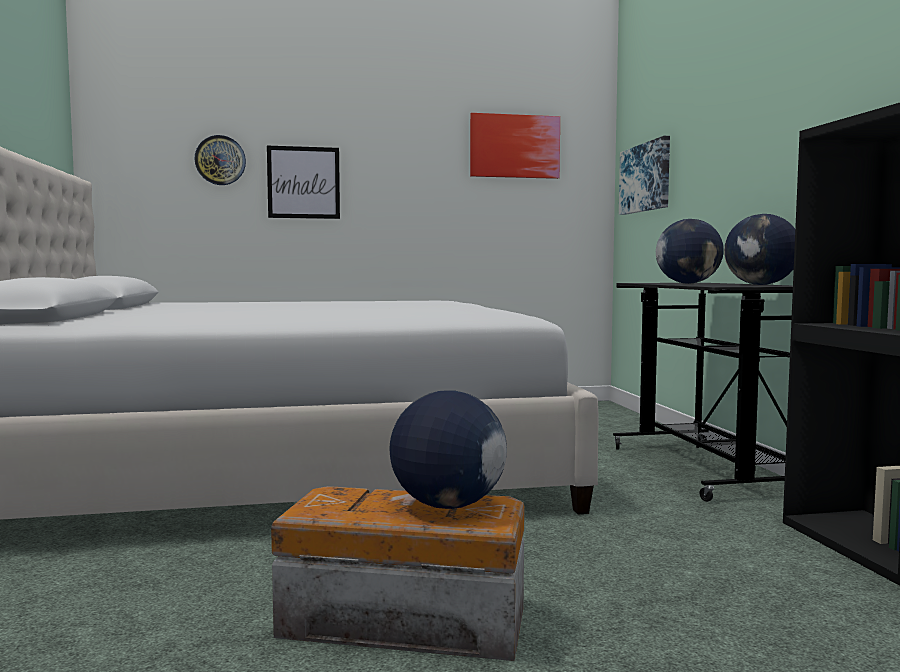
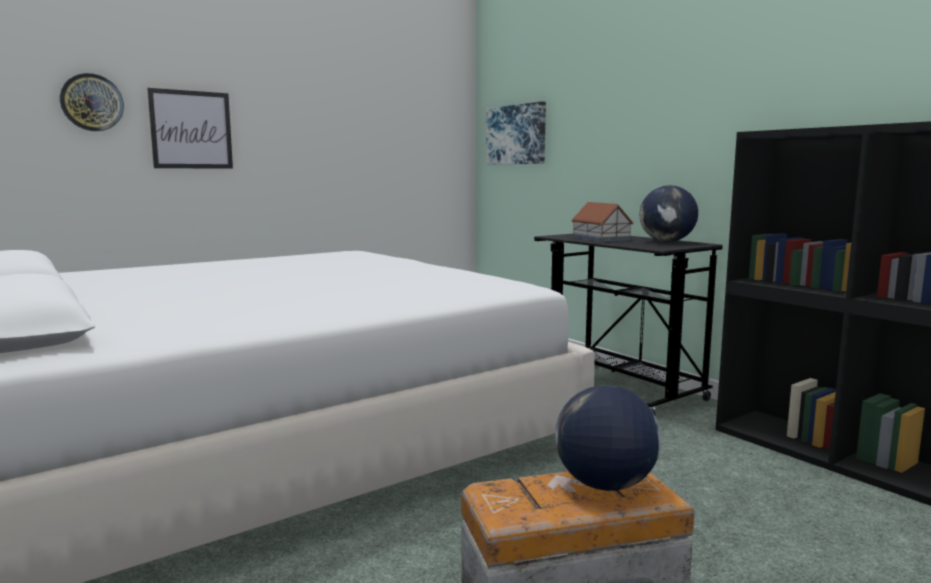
camera: 25 degrees left, 5 degrees up
(514, 146) = (395, 98): picture -> none
(688, 283) = (600, 238): globe -> toy house

